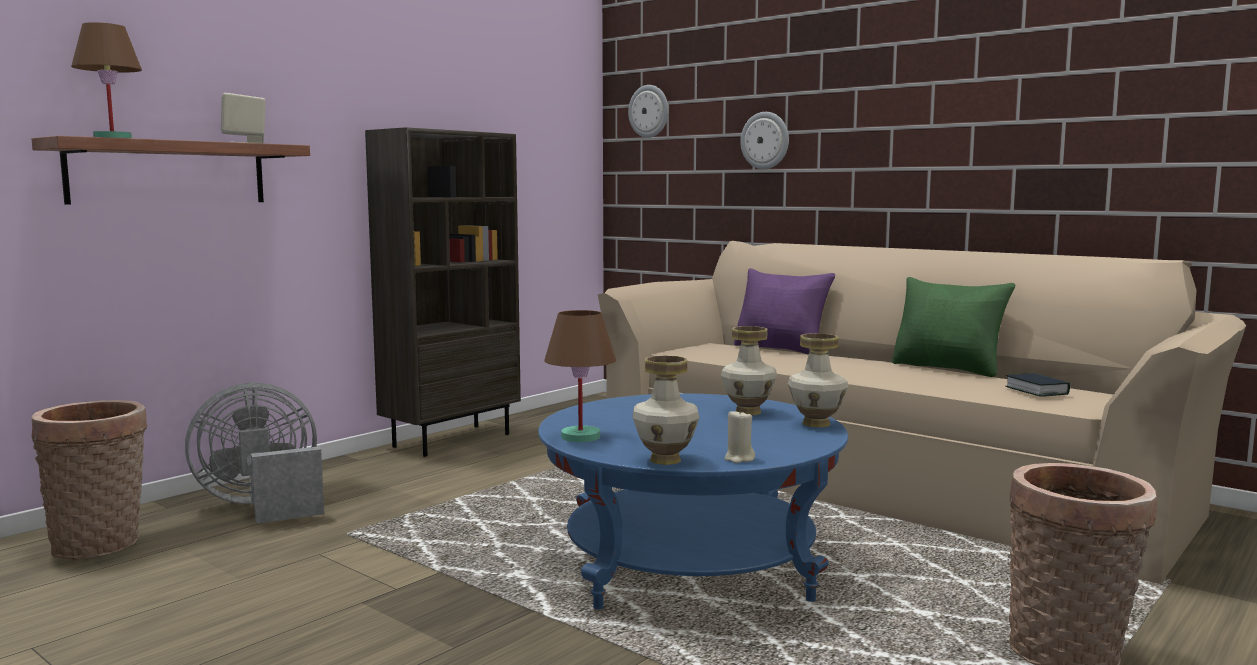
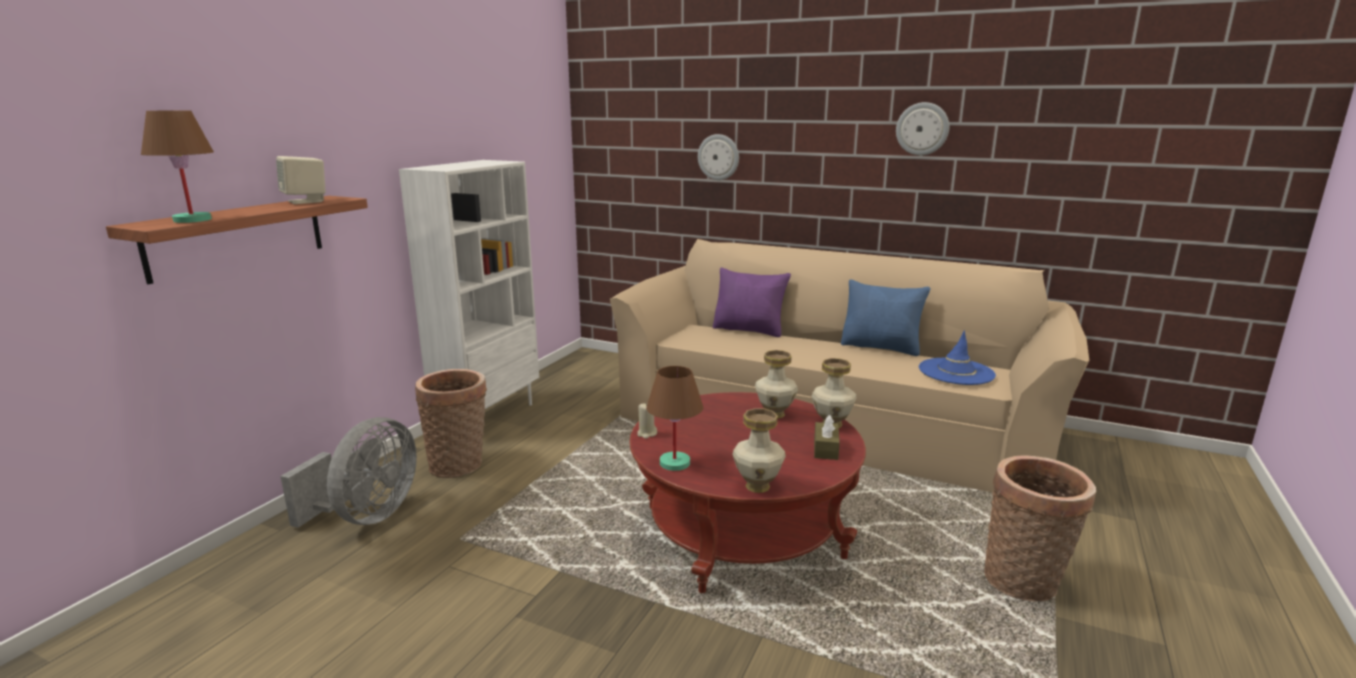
camera: 15 degrees left, 10 degrees up
(101, 545) = (243, 585): basket -> basket (459, 464)
(262, 506) = (367, 516): grey fan -> grey fan turned 150 degrees clockwise
(451, 440) = (488, 416): brown bookcase -> white bookcase
(649, 111) = (615, 125): wall clock -> wall clock (922, 129)
(690, 563) = (743, 532): blue coffee table -> red coffee table
(739, 459) = (808, 477): beige candle -> beige candle (646, 434)
(787, 440) = (825, 449): none -> brown tissue box
(948, 368) = (881, 347): green pillow -> blue pillow
(1036, 391) = (956, 372): book -> blue hat

